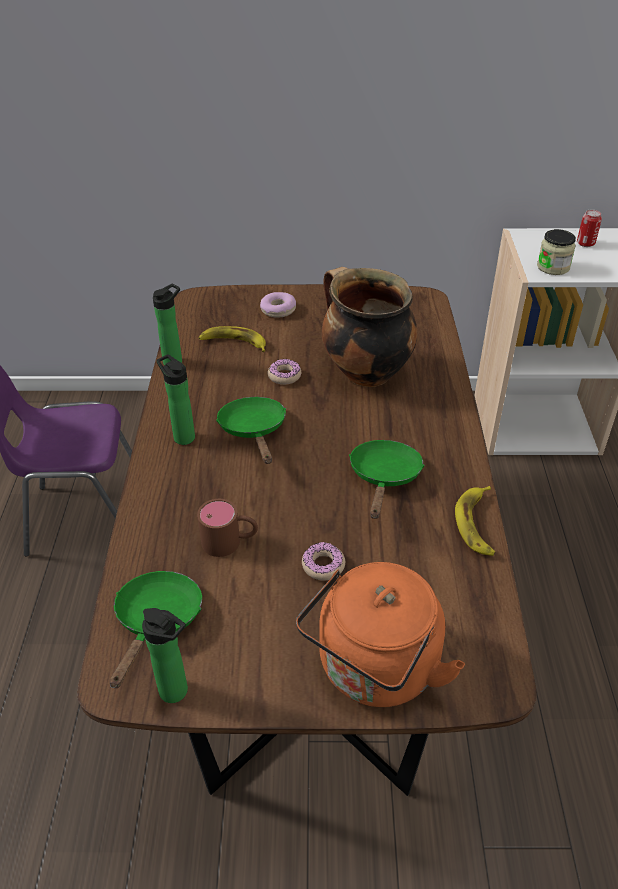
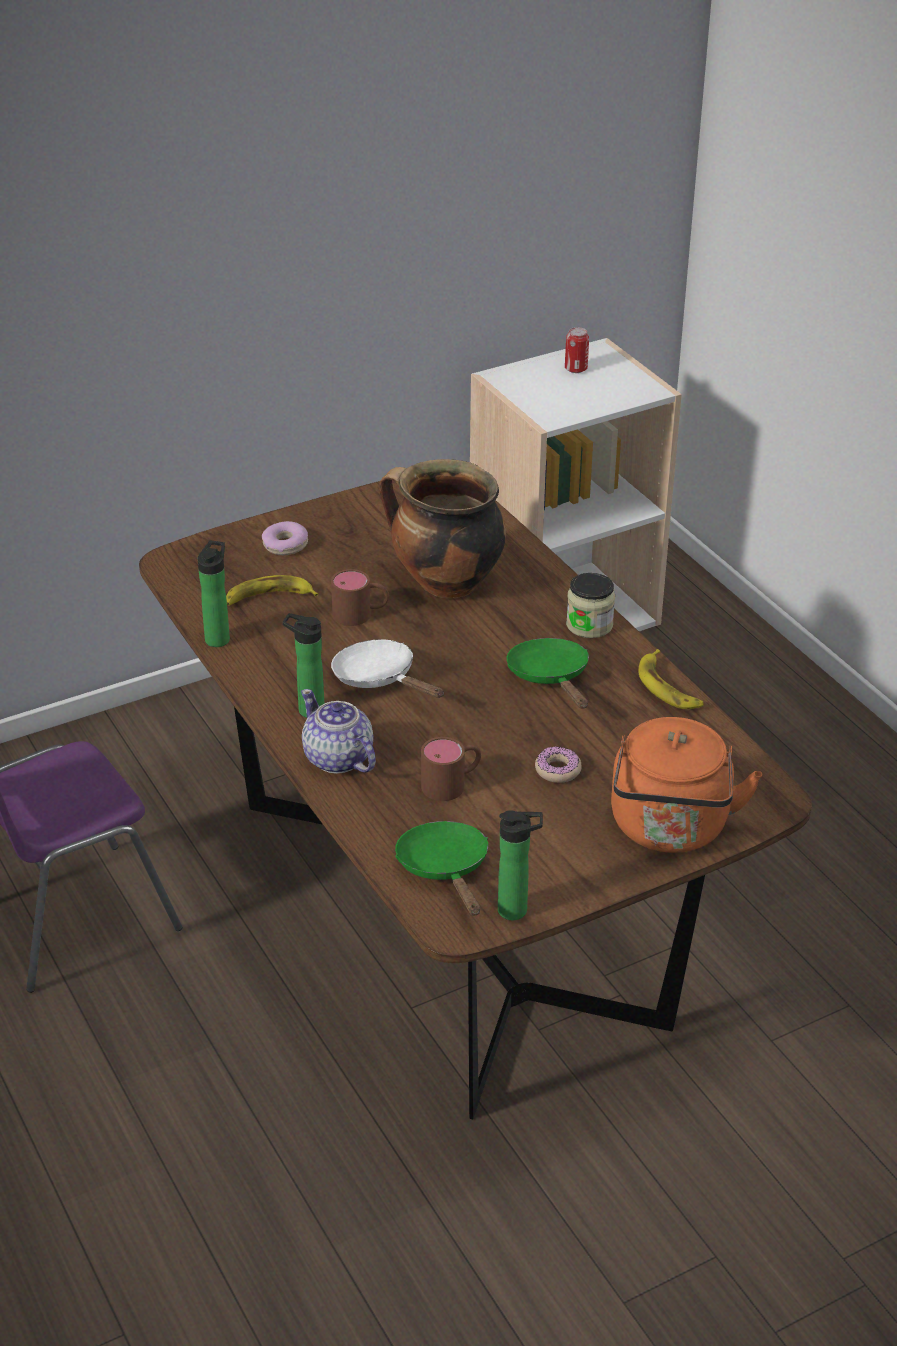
camera: 30 degrees left, 5 degrees down
(166, 485) = (338, 759): none -> teapot
(254, 430) = (380, 679): green frying pan -> white frying pan
(284, 376) = (360, 614): donut -> brown mug
(553, 267) = (561, 407): jar -> jar (589, 625)

